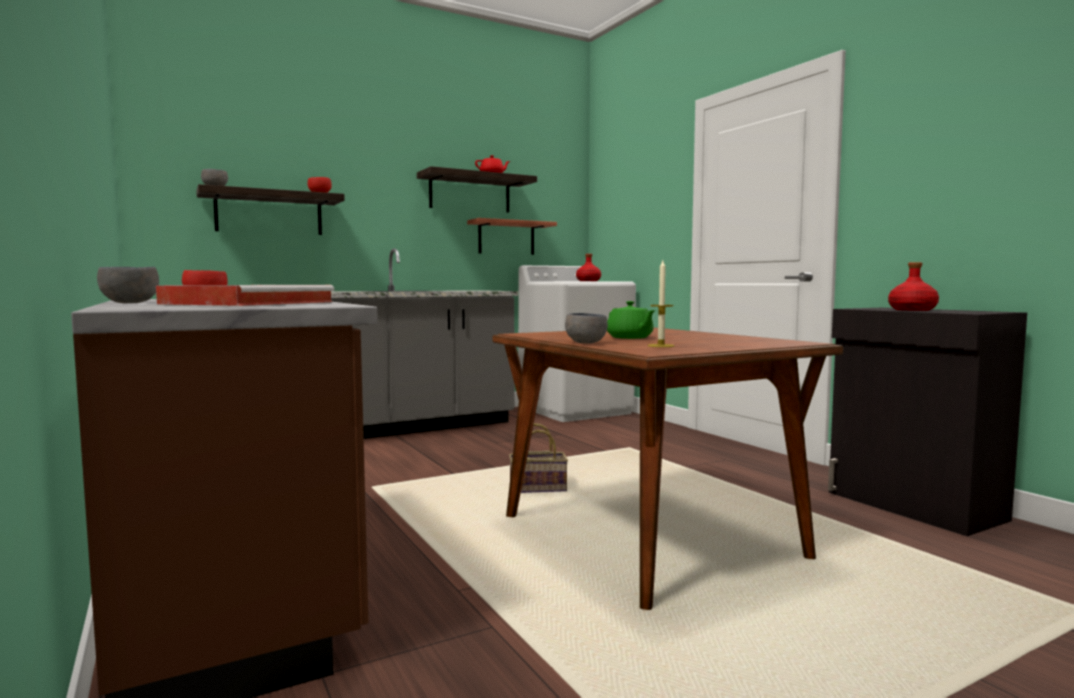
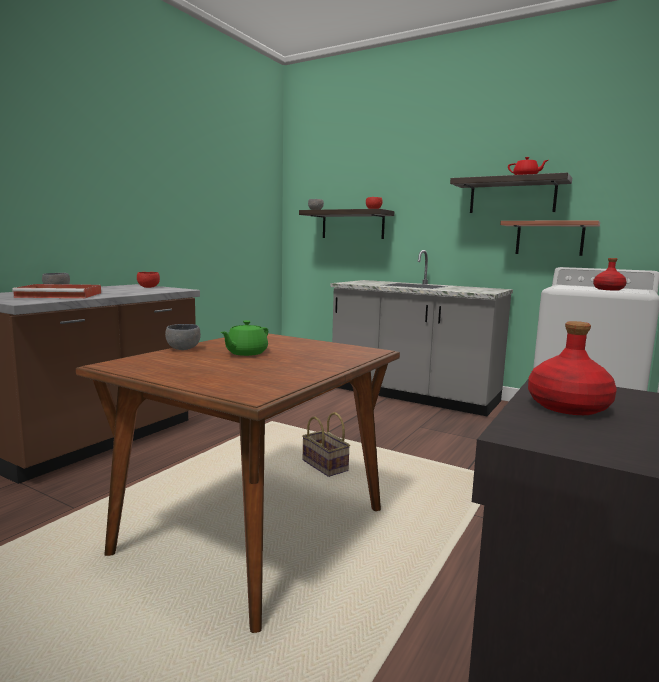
camera: 60 degrees right, 5 degrees up
(661, 346) = (172, 363): candle -> none

